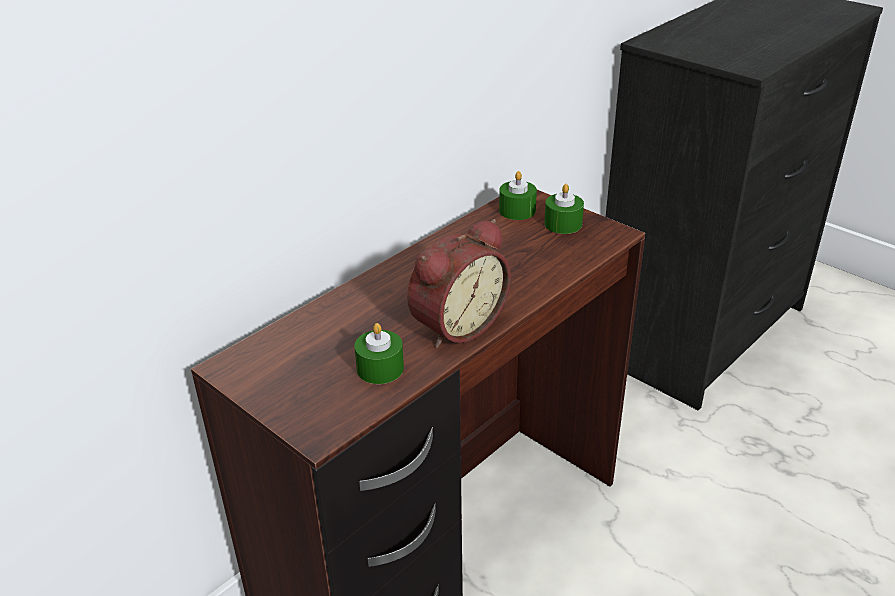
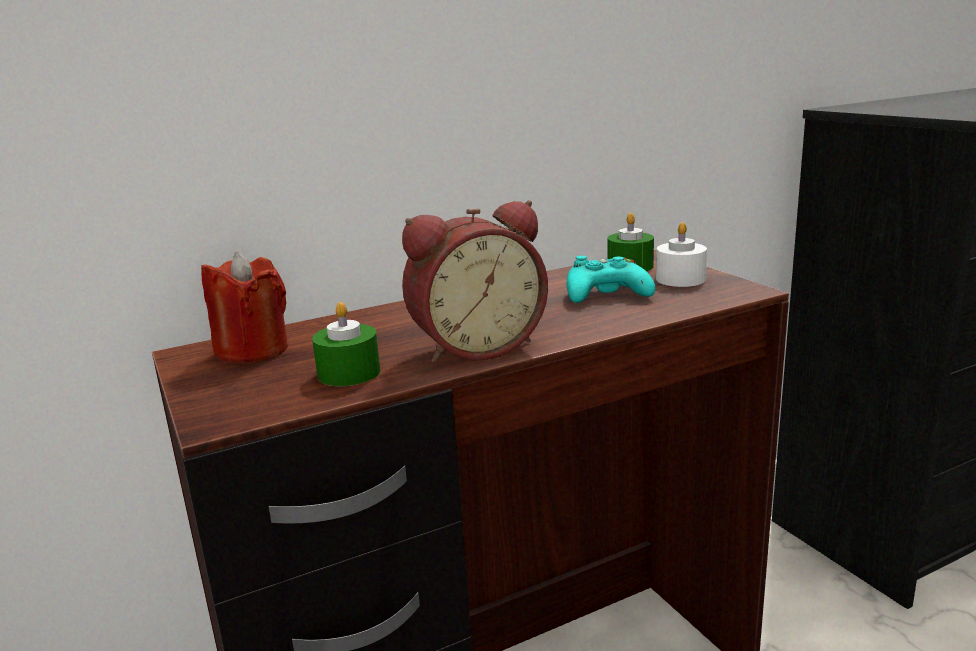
camera: 20 degrees right, 15 degrees down
(281, 355) = (253, 350): none -> red candle
(517, 249) = (606, 294): none -> turquoise game controller
(563, 224) = (680, 279): green candle -> white candle

